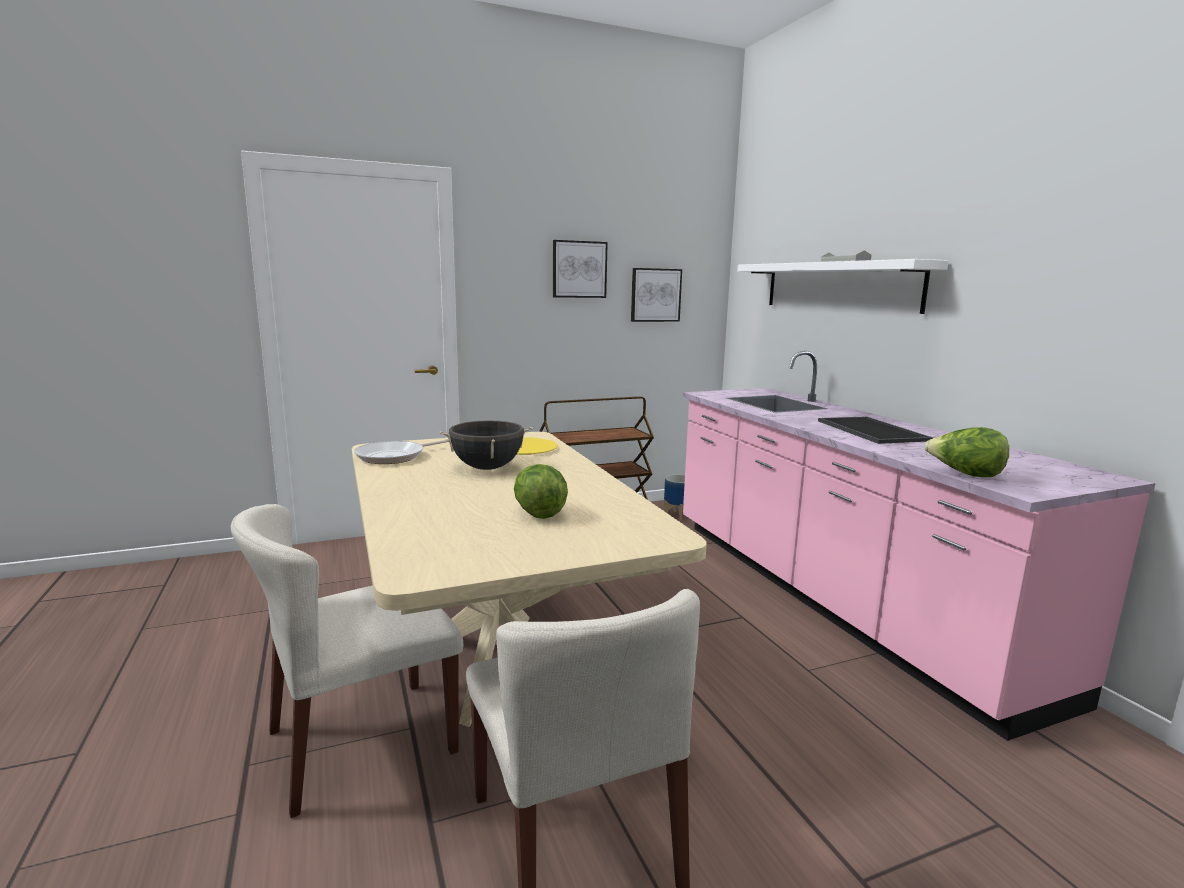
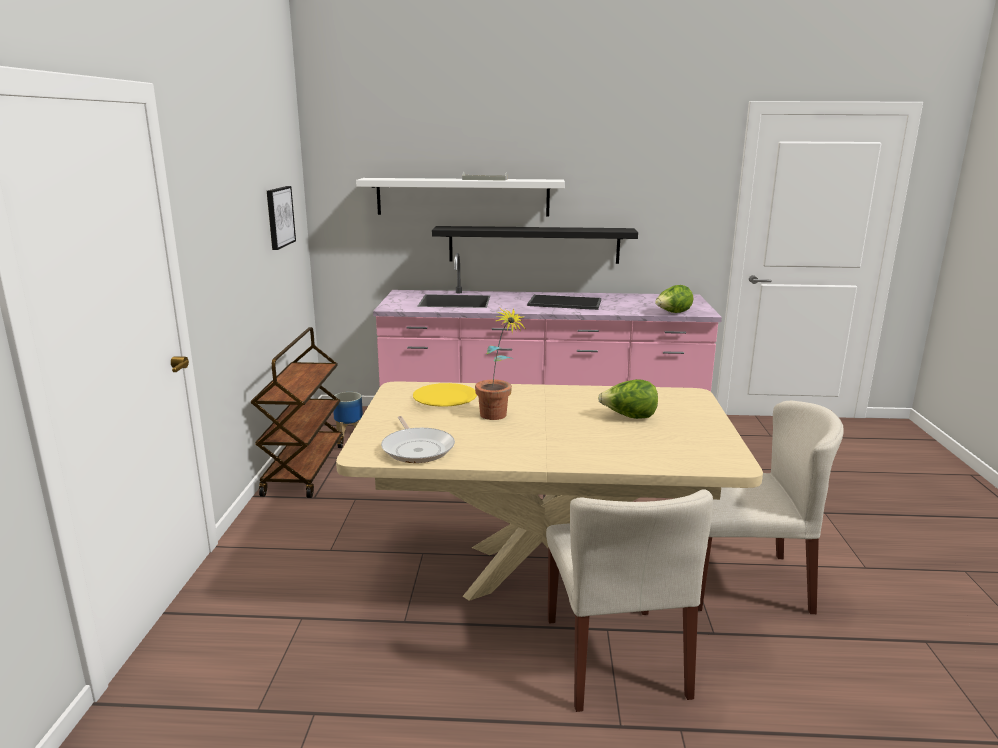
camera: 65 degrees left, 5 degrees up
(487, 468) = (498, 417): black cooking pot -> potted plant
(579, 269) = (241, 200): picture -> none
(902, 353) = (534, 244): none -> black shelf

